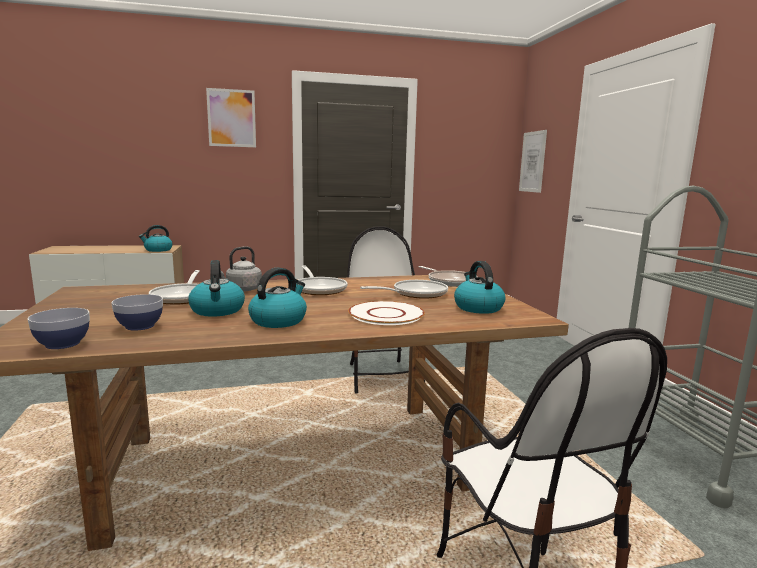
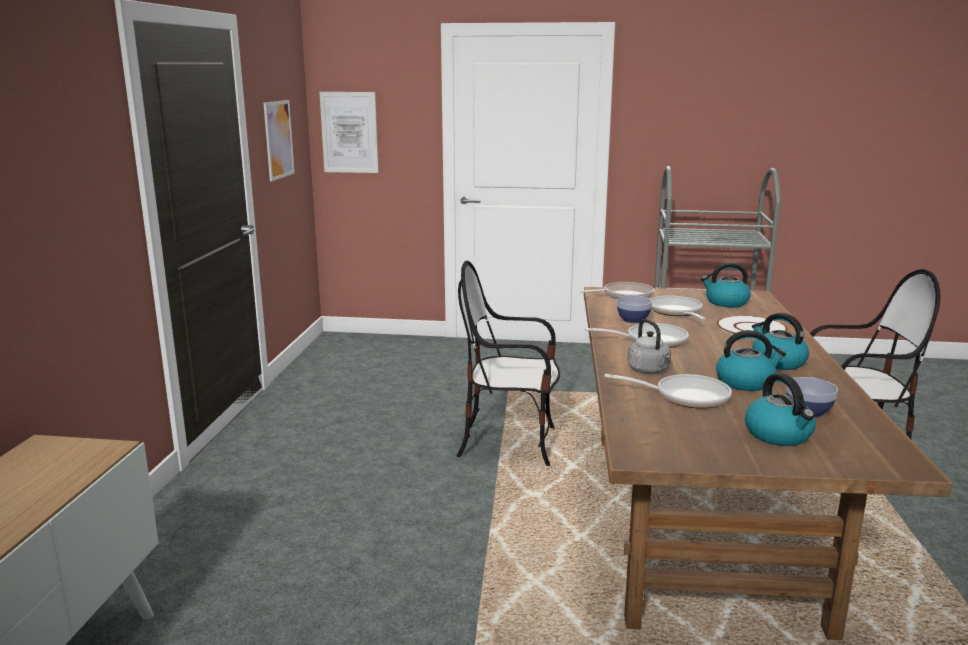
camera: 70 degrees left, 5 degrees up
(62, 344) = (875, 439): bowl -> bowl (633, 320)
(158, 250) = (89, 456): kettle -> kettle (779, 435)
(231, 118) = (55, 109): picture -> picture (278, 139)

